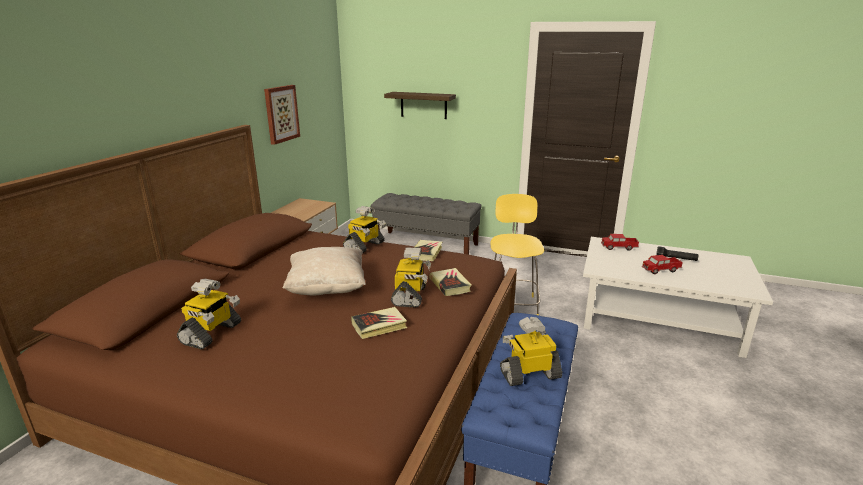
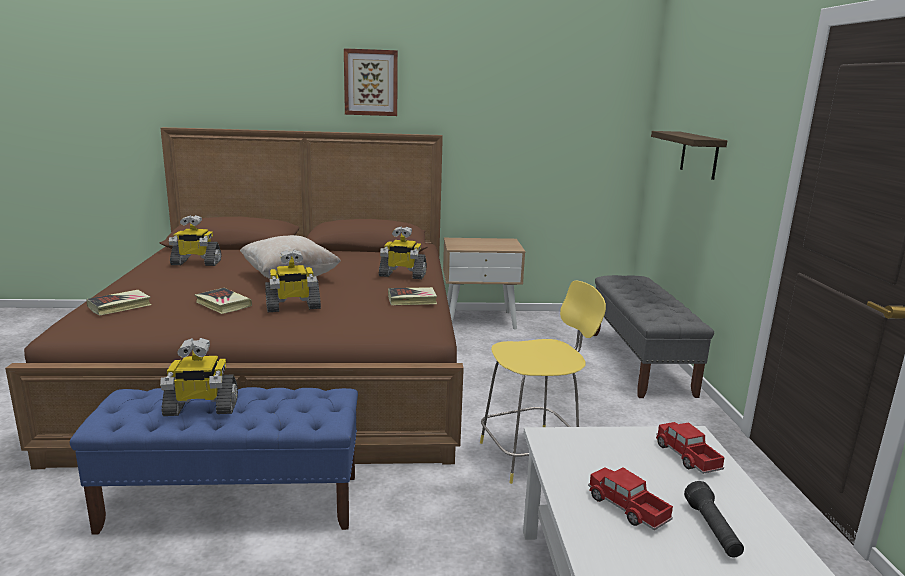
camera: 65 degrees right, 5 degrees down
(281, 114) = (509, 135): picture -> picture (371, 82)
(450, 285) = (331, 319): book -> book (120, 306)
(529, 374) = (200, 408): toy robot -> toy robot turned 120 degrees clockwise

